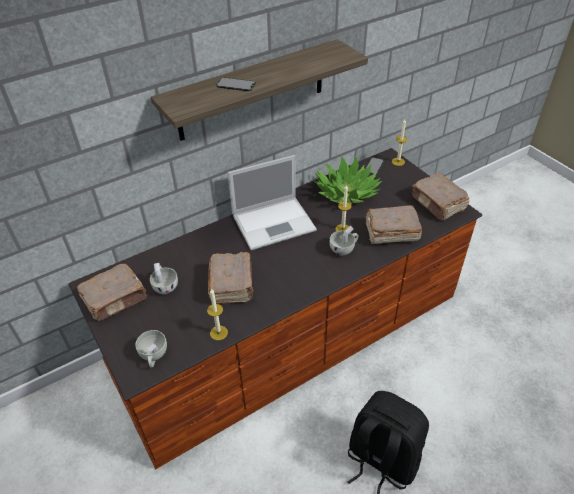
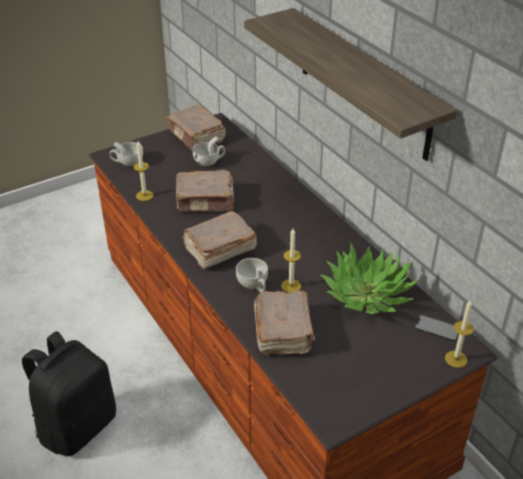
camera: 90 degrees right, 5 degrees down
(236, 84) = (317, 45): phone -> none
(275, 222) = (303, 229): laptop -> none
(438, 204) = (349, 393): brown book -> brown book (219, 249)

